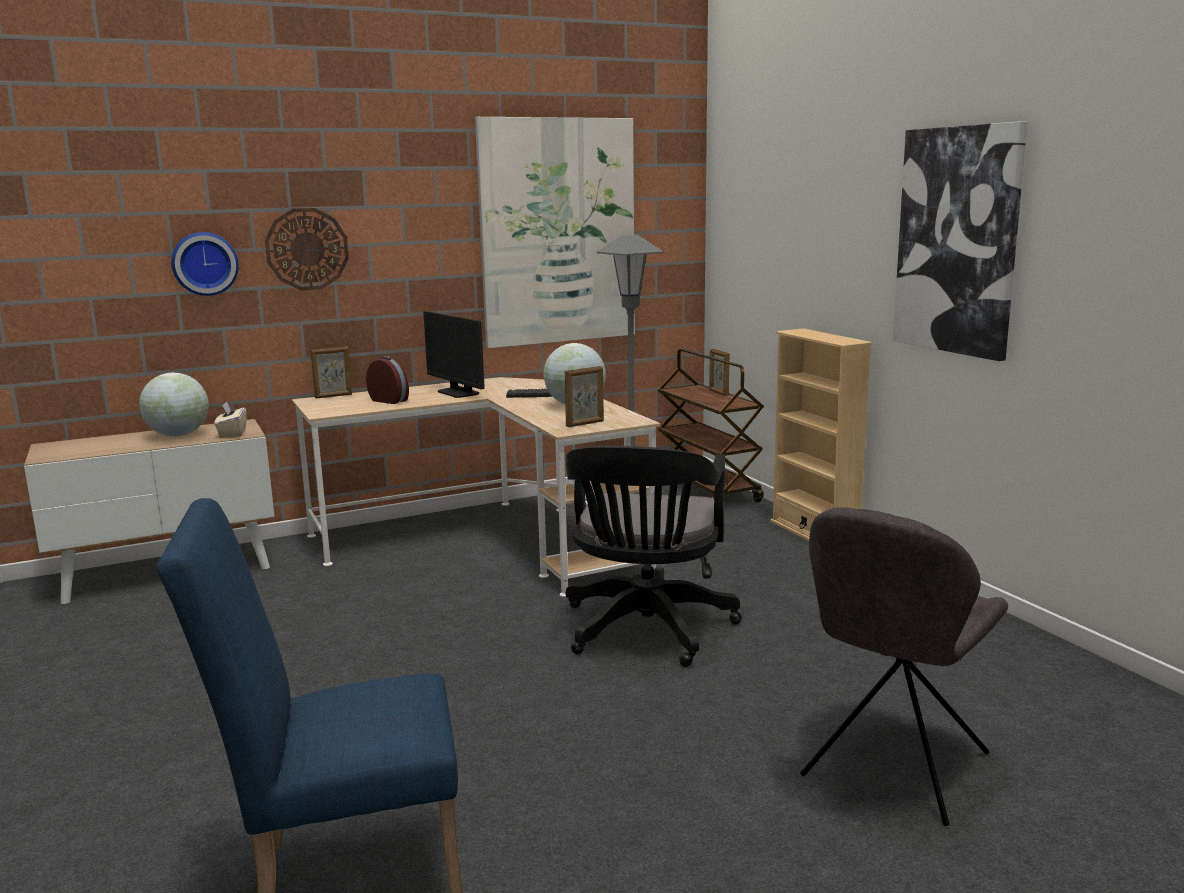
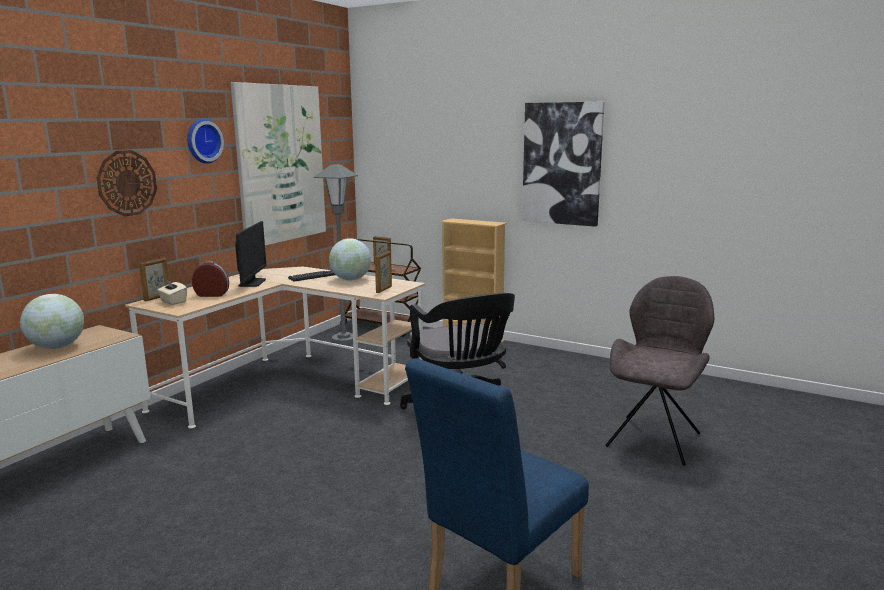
camera: 35 degrees left, 0 degrees up
(204, 263) = (50, 199): wall clock -> wall clock (202, 141)
(232, 433) = (107, 338): beige tissue box -> beige tissue box (173, 301)
(458, 392) = (252, 282): monitor -> monitor turned 105 degrees counterclockwise
(892, 768) = (654, 438): grey chair -> grey chair turned 150 degrees counterclockwise

